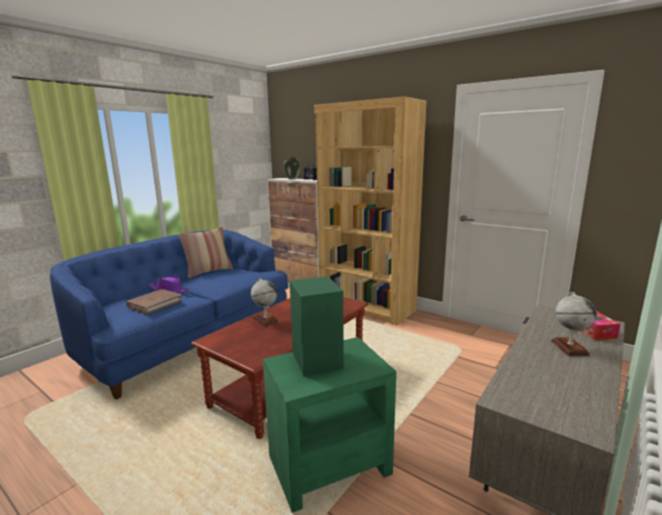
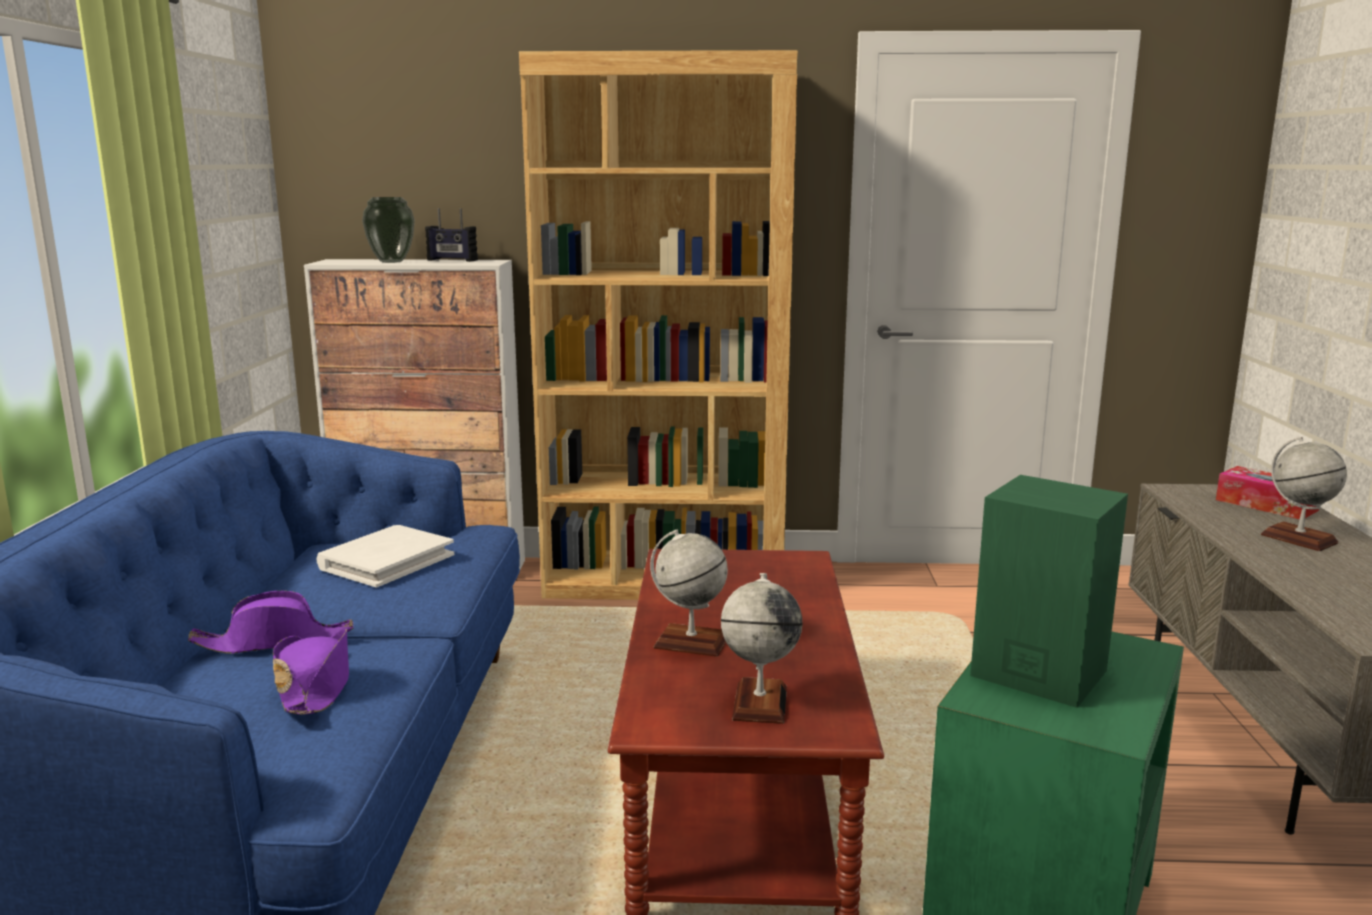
camera: 35 degrees left, 0 degrees up
(155, 303) = (315, 686): brown book -> purple hat
(208, 271) = (288, 566): pillow -> none
(228, 275) = (386, 561): none -> white book
(249, 344) = (759, 703): none -> globe

